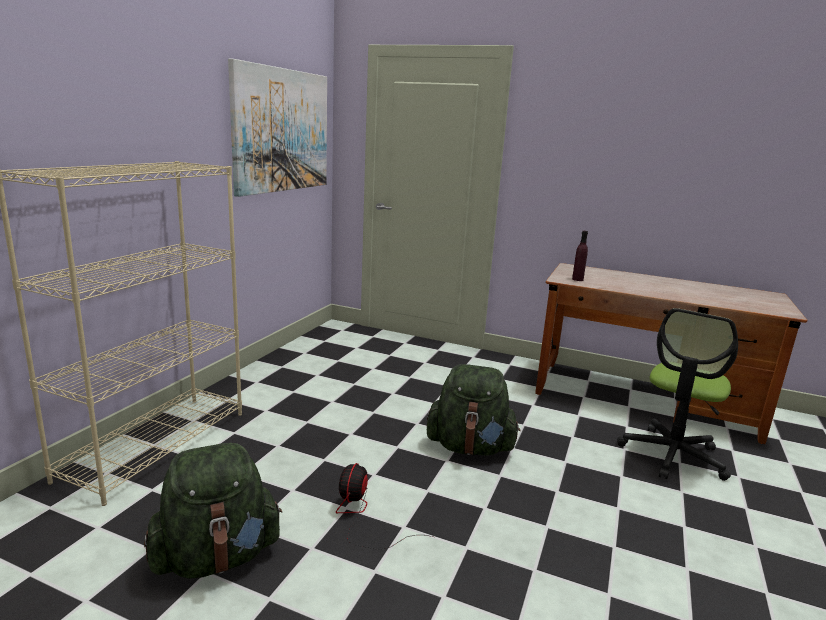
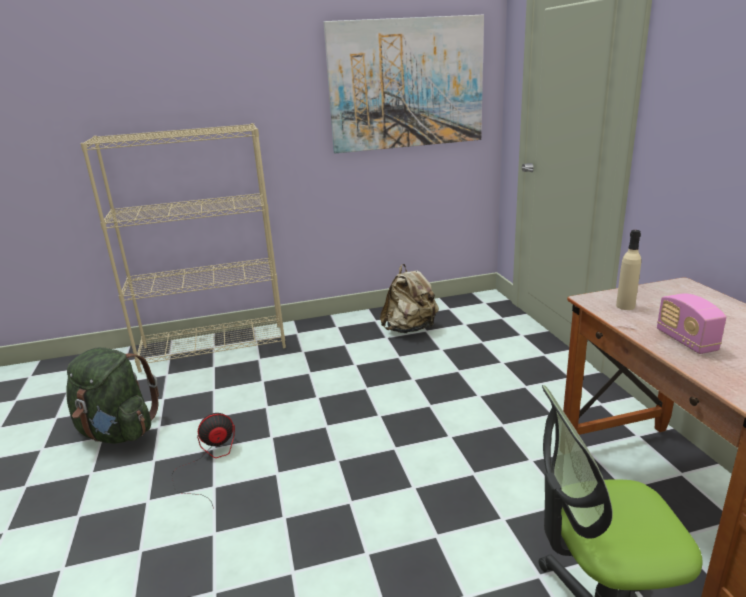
camera: 55 degrees right, 5 degrees up
(323, 363) = (410, 329): none -> beige backpack
(470, 447) = (377, 462): green backpack -> none
(577, 279) = (625, 306): purple bottle -> beige bottle
(630, 287) = (686, 341): none -> radio

